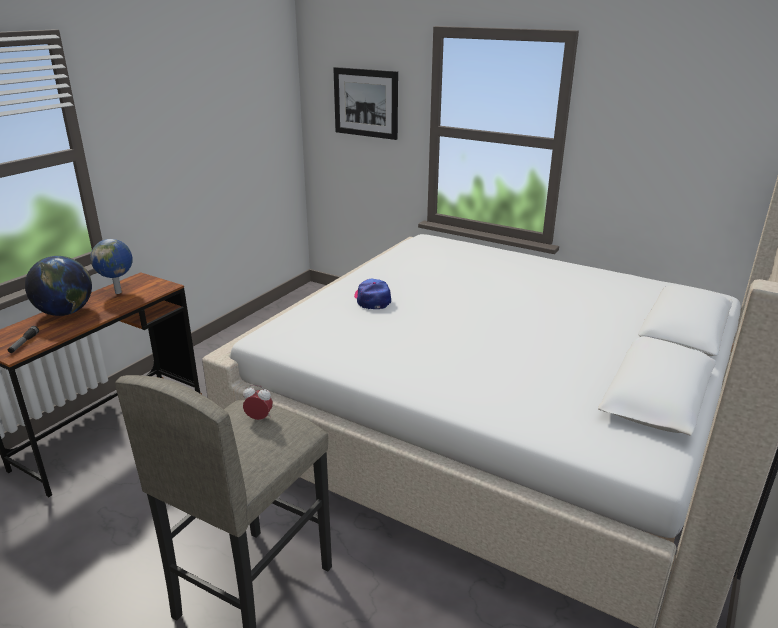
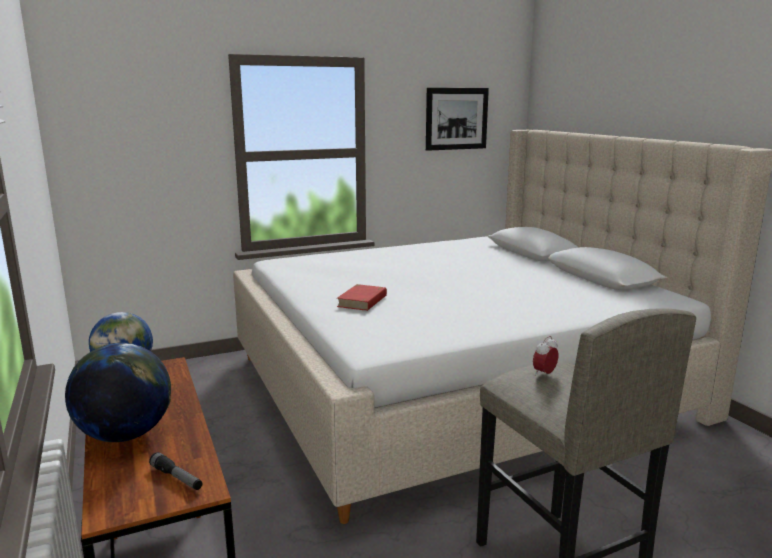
camera: 55 degrees left, 10 degrees down
(366, 103) = (150, 138): picture -> picture (456, 118)
(372, 299) = (362, 301): cap -> red book

